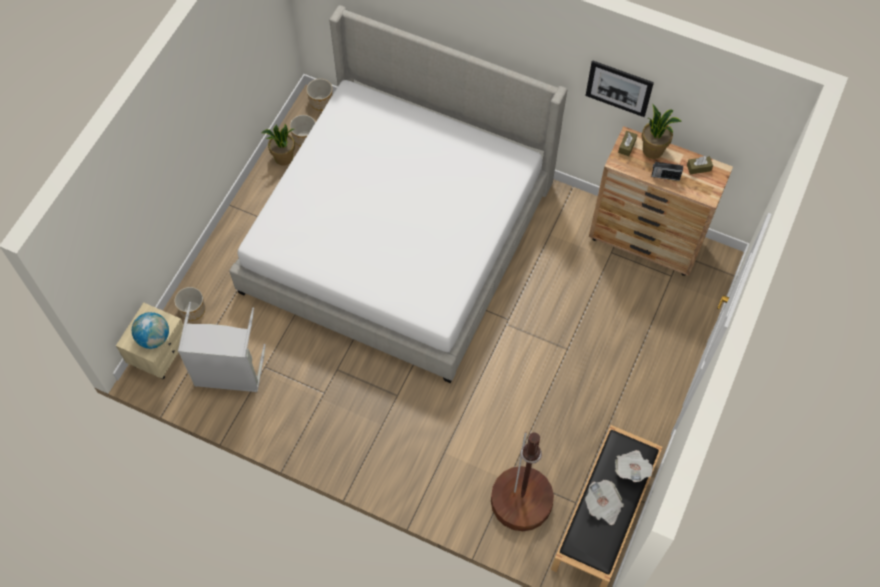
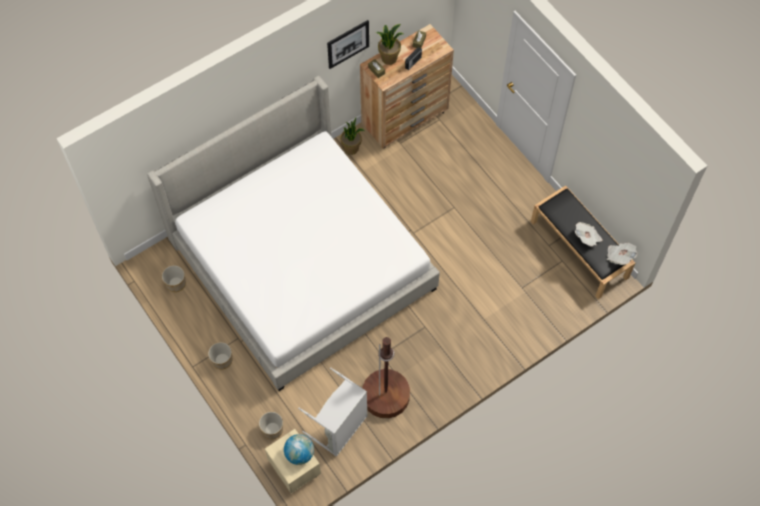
camera: 60 degrees left, 0 degrees up
(284, 158) = (183, 306): potted plant -> potted plant (351, 148)
(321, 102) = (152, 257): planter -> planter (222, 360)
(521, 501) = (543, 291): brown floor lamp -> brown floor lamp (386, 395)
(632, 469) = (572, 209): newspaper -> newspaper (619, 256)

